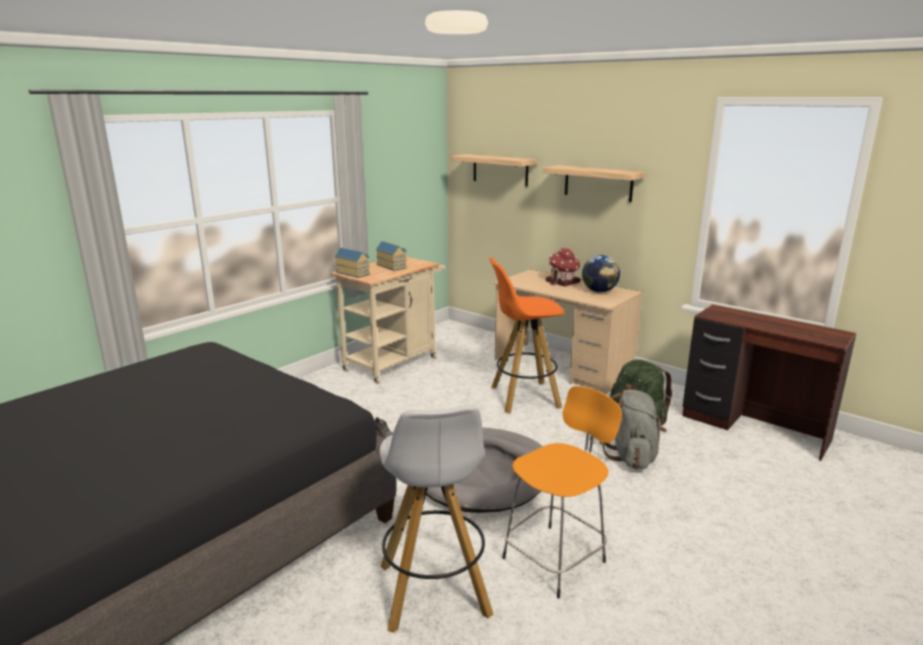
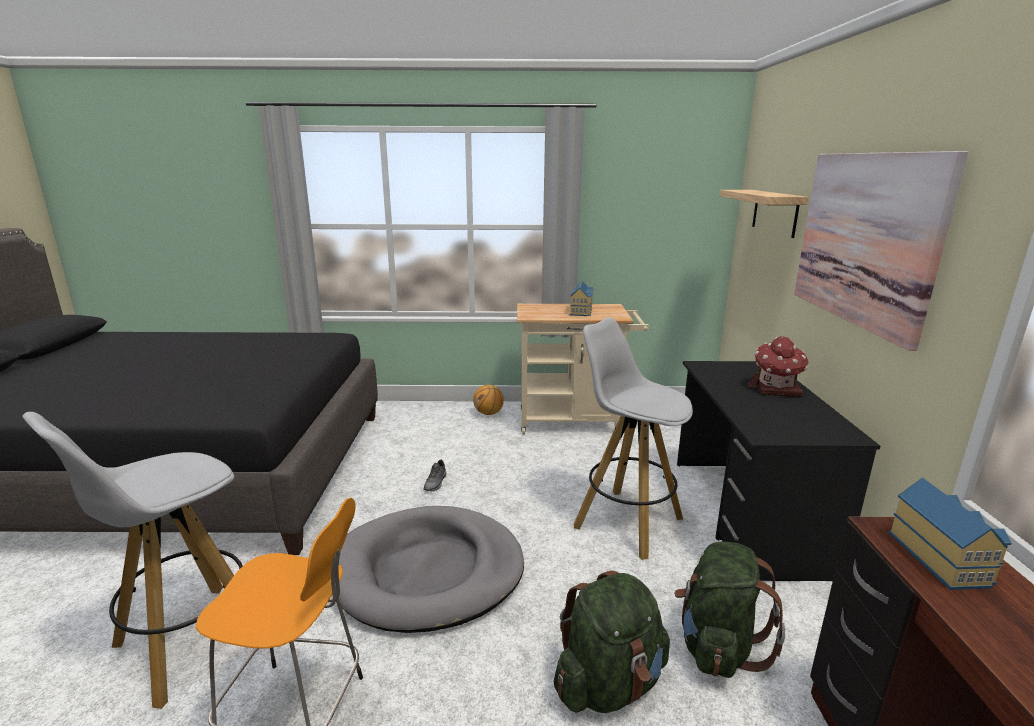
camera: 50 degrees right, 0 degrees up
(323, 382) = (488, 413): none -> basketball
(353, 273) = (531, 308): toy house -> toy house (941, 558)
(523, 397) = (626, 522): orange stool -> white stool
(562, 367) = (746, 514): beige desk -> black desk
(598, 183) = (865, 239): shelf -> picture
(599, 291) = (799, 418): globe -> none
(632, 456) = (609, 684): grey backpack -> green backpack

